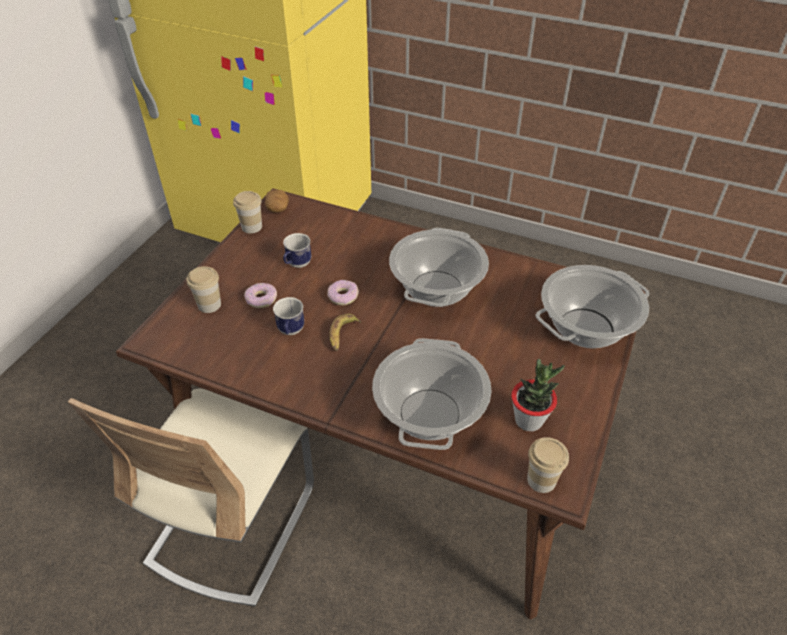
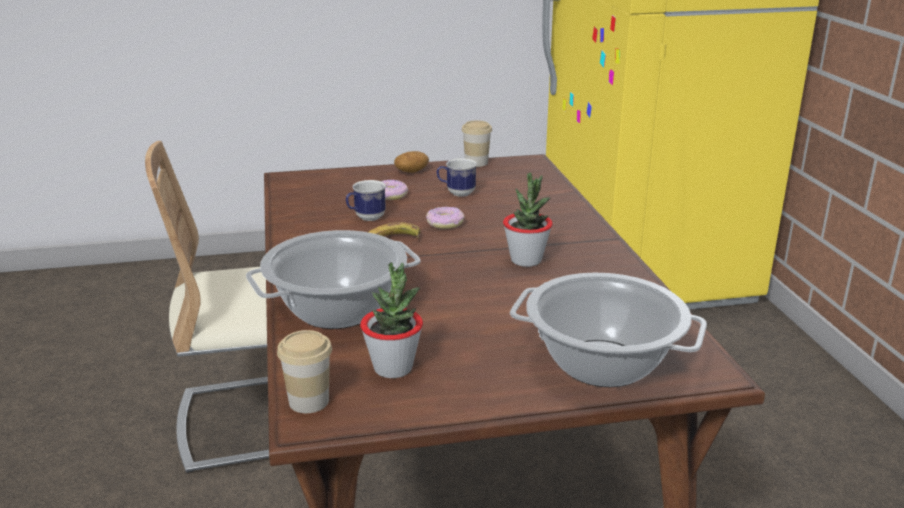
camera: 55 degrees right, 20 degrees down
(209, 305) = (355, 181): cup -> none
(278, 208) = (519, 163): potato -> potato (411, 171)
(437, 289) = (526, 260): cooking pot -> potted plant

